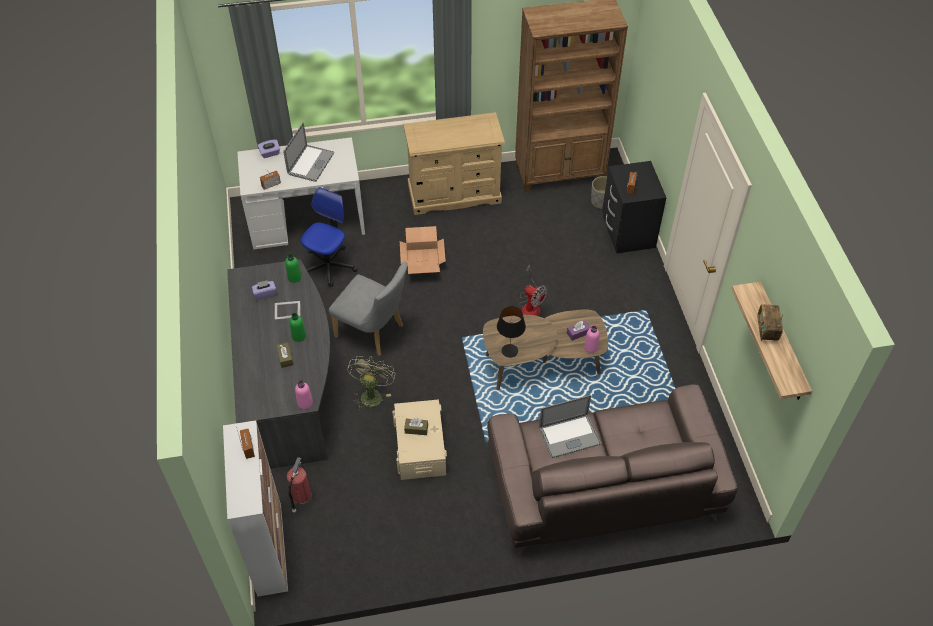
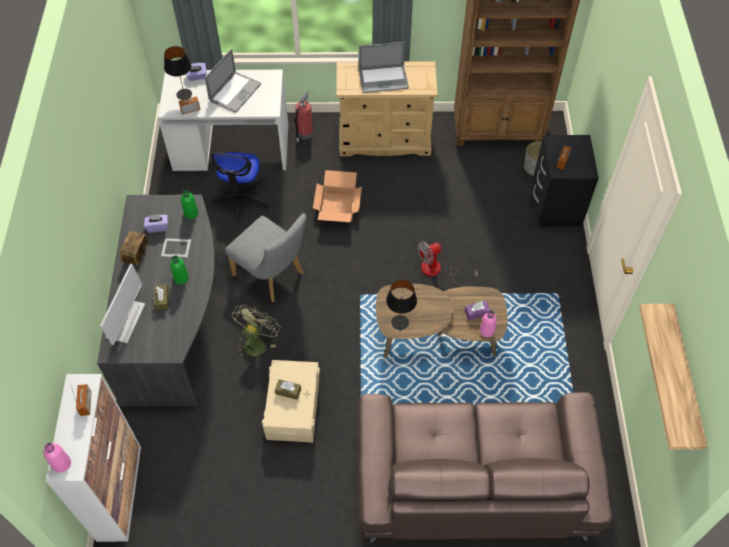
camera: 10 degrees right, 5 degrees up
(255, 382) = (126, 321): none -> monitor
(261, 171) = (184, 94): none -> black table lamp
(301, 499) = (162, 444): fire extinguisher -> fire extinguisher (304, 134)
(305, 403) = (171, 352): pink bottle -> pink bottle (61, 463)
(329, 266) = (243, 199): office chair -> office chair turned 150 degrees clockwise
(530, 305) = (438, 270): fan -> fan turned 105 degrees clockwise
(569, 436) = (442, 428): laptop -> laptop (383, 79)
(767, 330) = (669, 364): radio -> radio (136, 255)

